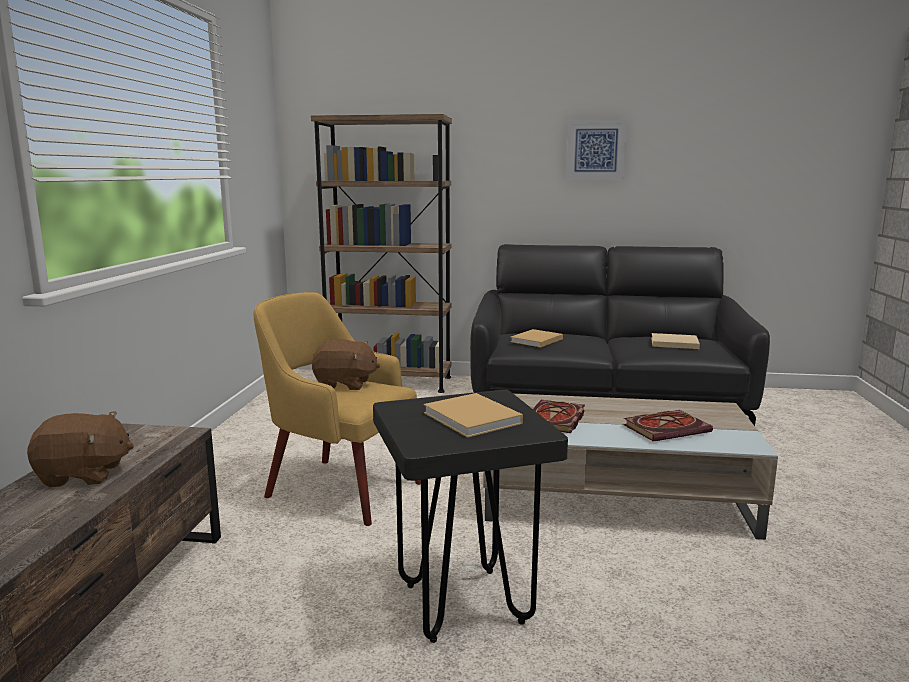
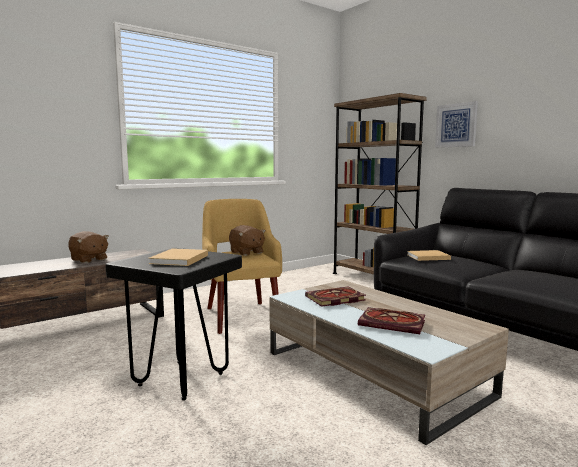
camera: 45 degrees right, 5 degrees down
(595, 150) = (534, 109): picture -> picture (456, 125)
(672, 343) = (540, 277): beige book -> none

